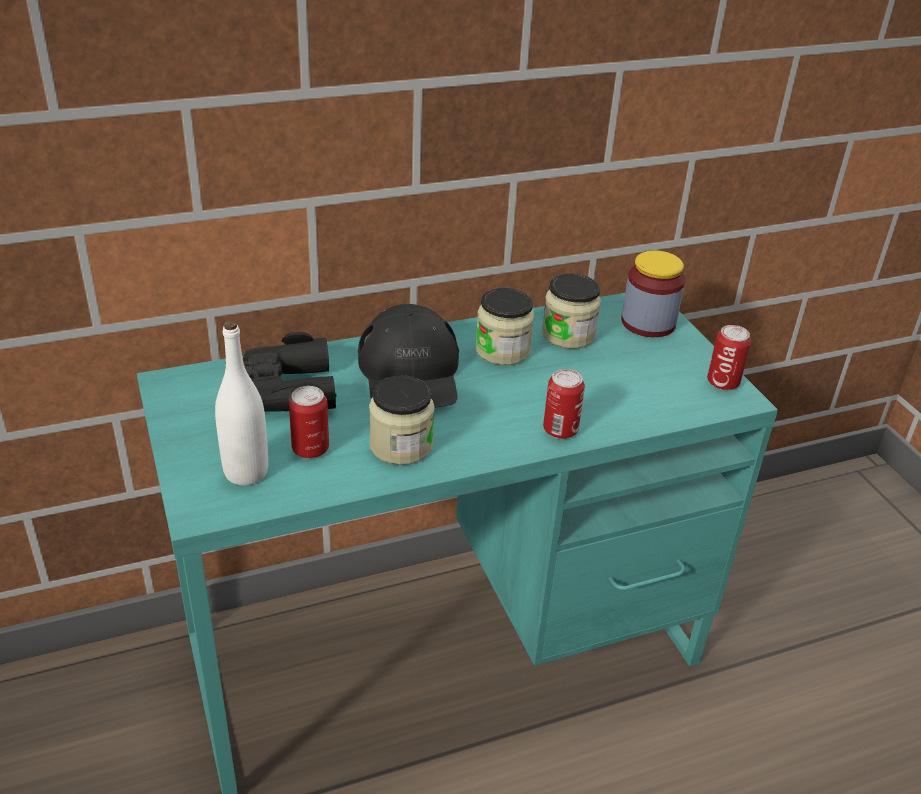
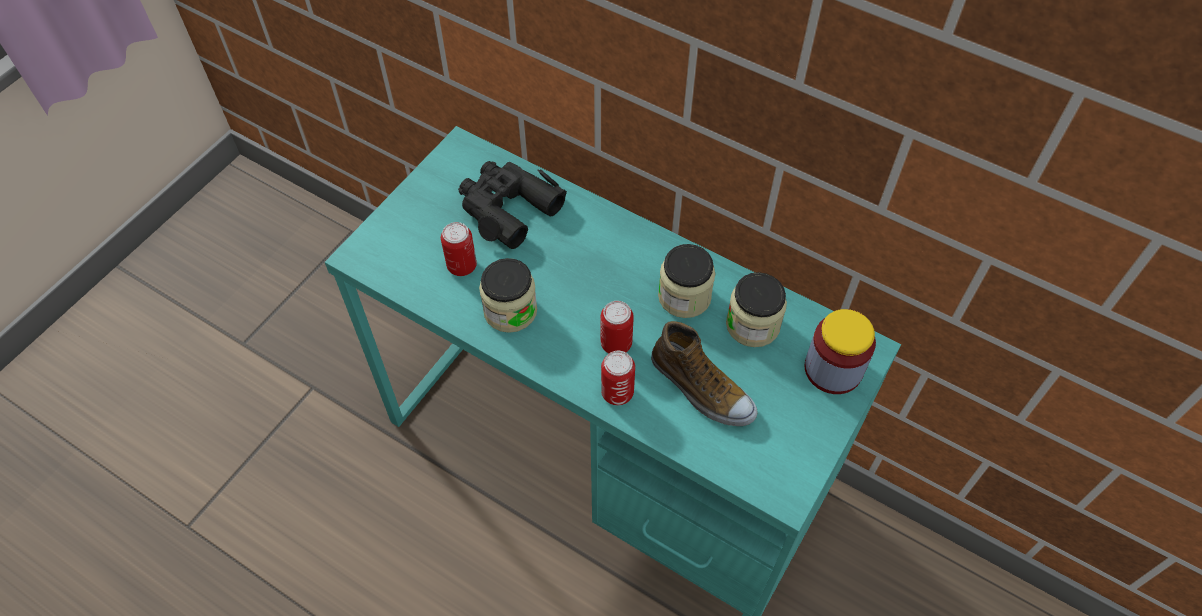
camera: 55 degrees right, 20 degrees up
(246, 472) = (411, 251): white bottle -> none
(410, 373) = (598, 261): black cap -> none
(602, 387) = (701, 388): none -> shoe
(722, 383) = (796, 470): can -> can (616, 343)

